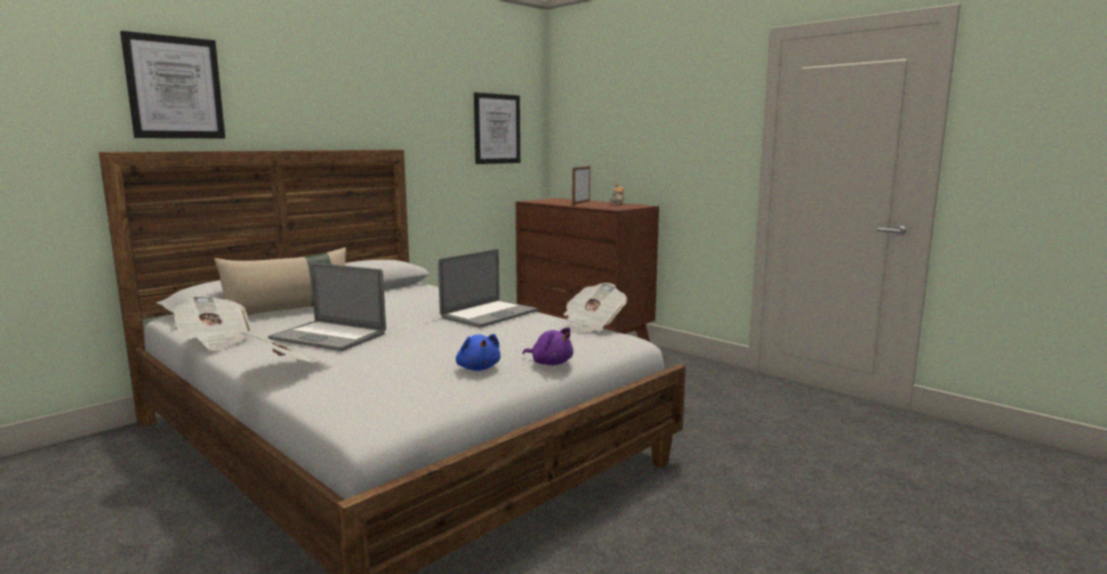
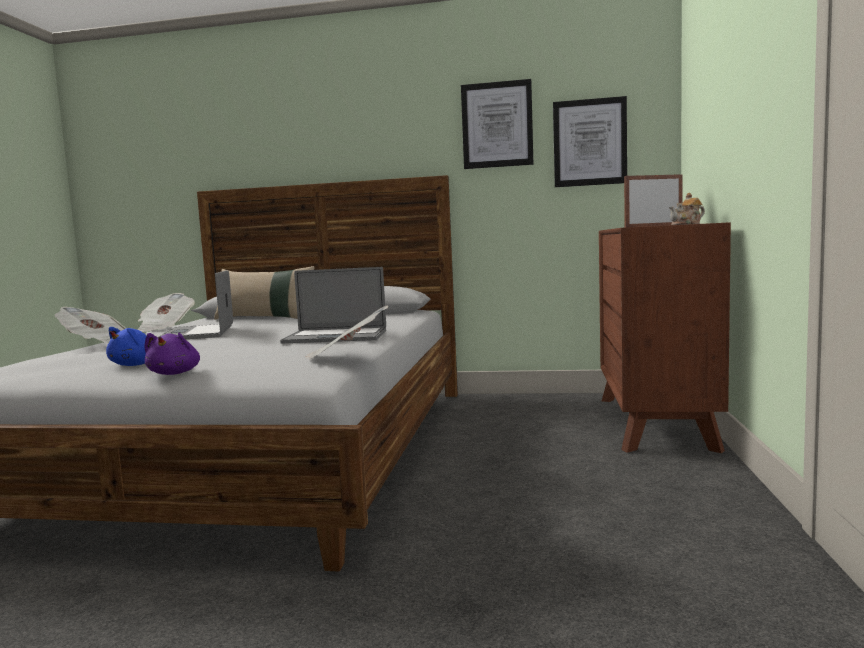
camera: 55 degrees right, 5 degrees down
(175, 88) = (251, 139): picture -> picture (497, 125)

